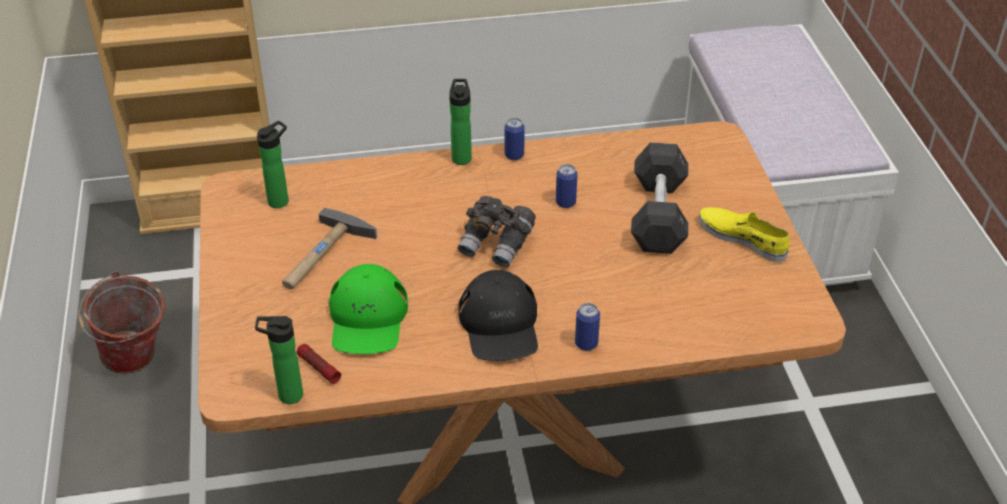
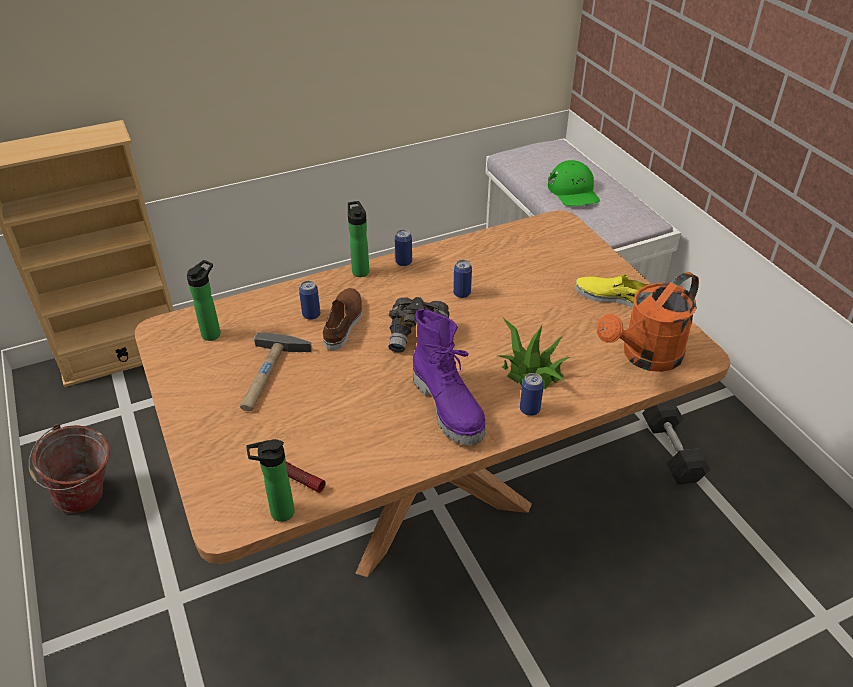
camera: 15 degrees left, 0 degrees up
(368, 319) = (330, 424): green cap -> green cap (573, 191)
(390, 198) = (311, 315): none -> can
(421, 213) = (343, 322): none -> brown shoe
(500, 325) = (449, 407): black cap -> purple boot
(606, 303) = (531, 371): none -> potted plant
(658, 215) = (541, 290): grey dumbbell -> grey dumbbell (671, 451)
(744, 311) = (645, 357): none -> orange watering can

